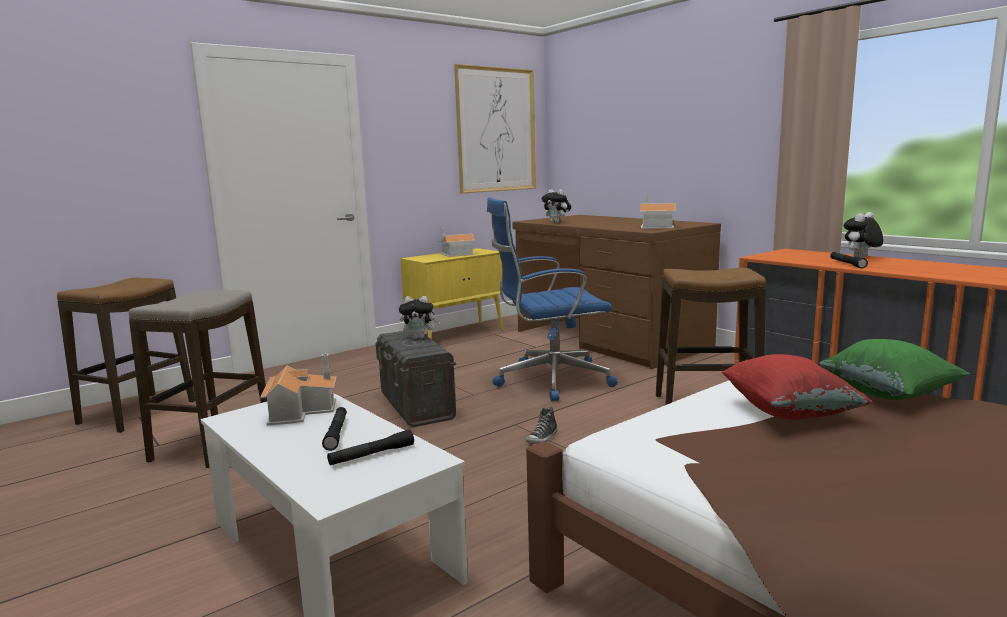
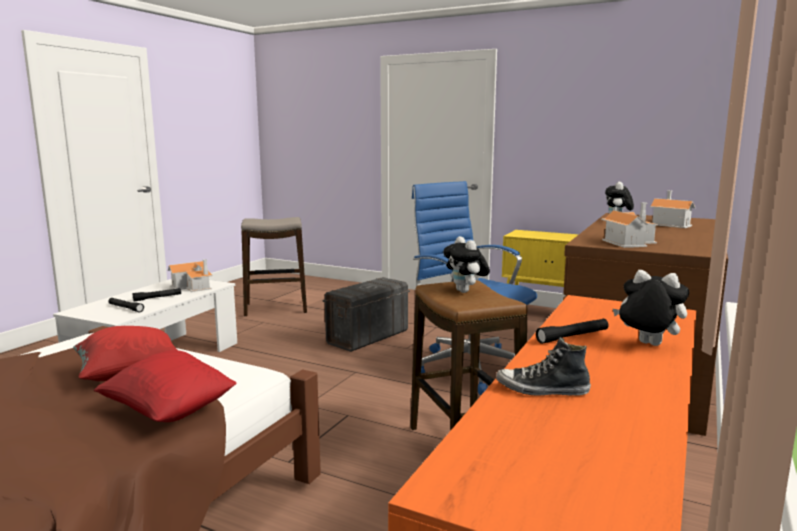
camera: 65 degrees right, 0 degrees up
(138, 412) = (308, 285): stool -> none
(419, 338) = (380, 286): plush toy -> plush toy (466, 291)
(455, 254) = (558, 236): toy house -> toy house (670, 224)
(496, 130) = (656, 110): picture -> none
(542, 438) = (333, 385): shoe -> shoe (542, 390)
(888, 395) = (169, 411): green pillow -> red pillow

